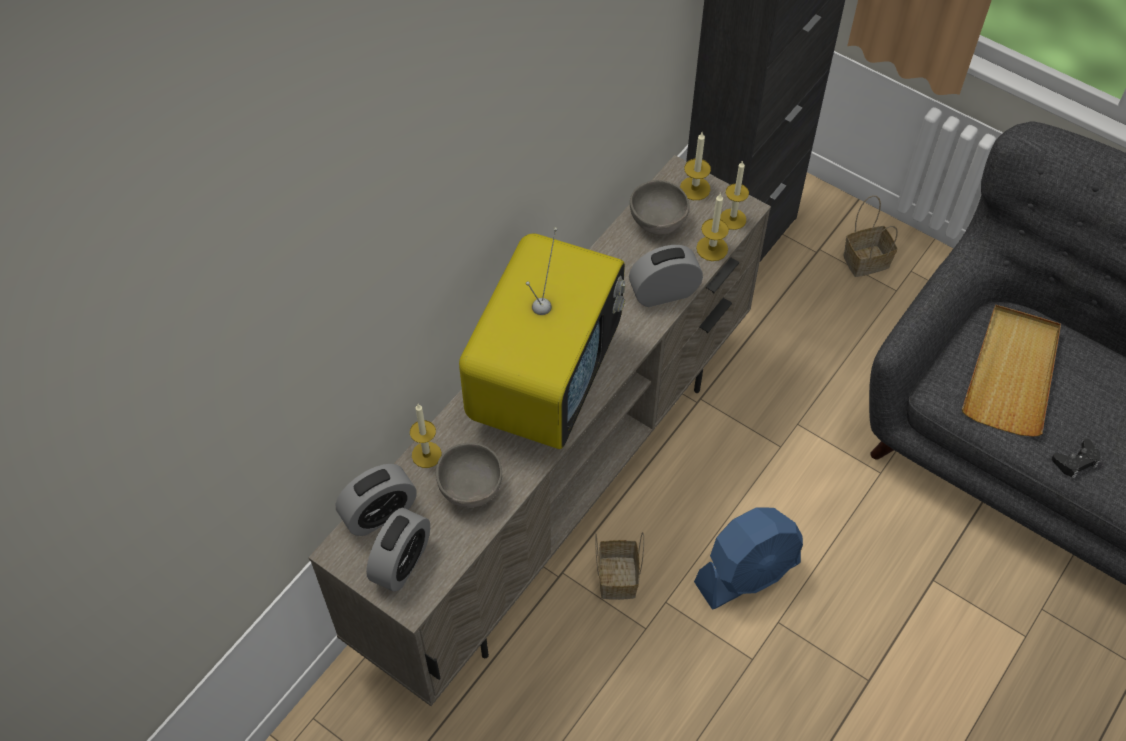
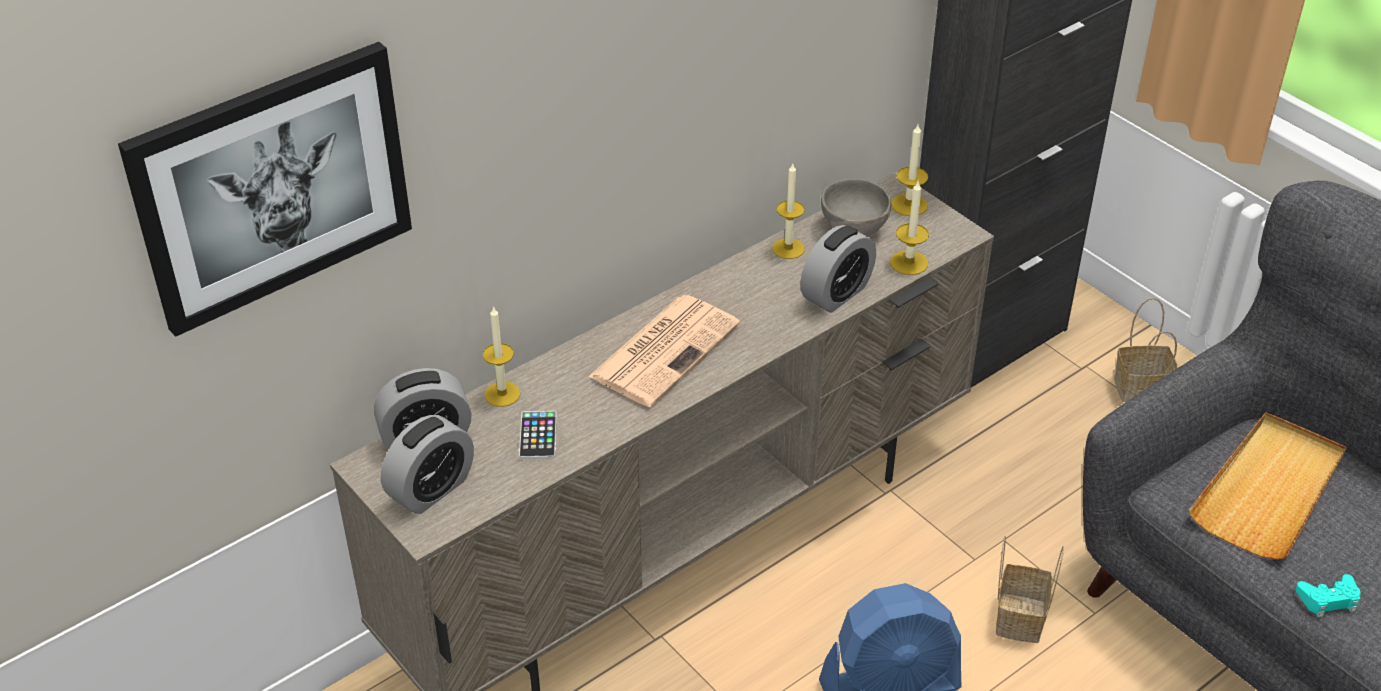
camera: 15 degrees right, 15 degrees down
(248, 400) = (272, 186): none -> picture
(470, 489) = (538, 436): grey bowl -> phone
(544, 379) = (665, 349): television -> newspaper
(616, 576) = (725, 654): basket -> basket (1019, 616)
(664, 292) = (836, 294): alarm clock -> alarm clock turned 135 degrees clockwise
(732, 219) = (943, 240): candle -> candle (788, 248)
(1075, 461) = (1328, 599): black game controller -> turquoise game controller

